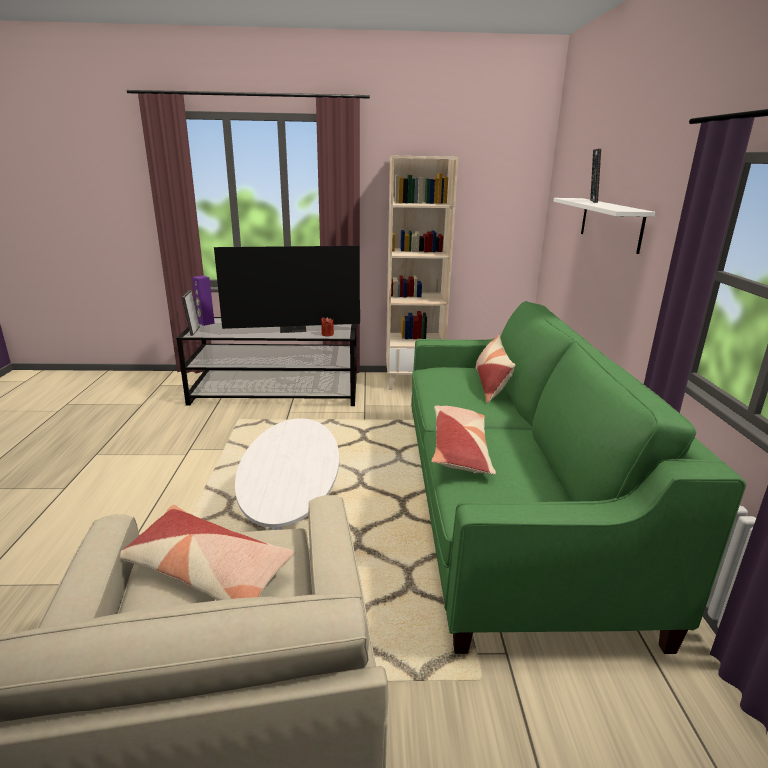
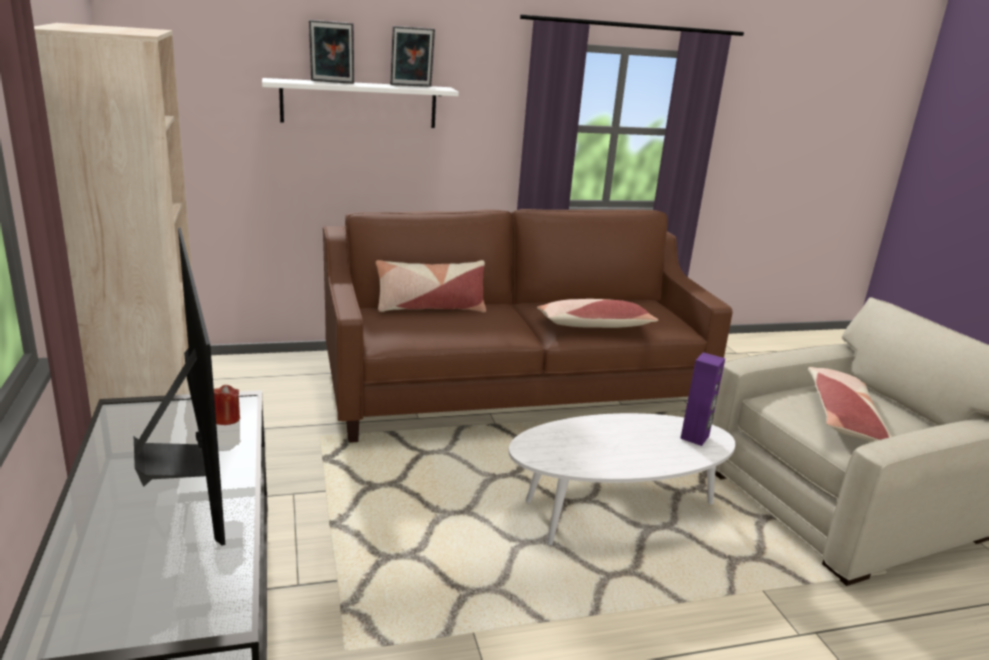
camera: 105 degrees left, 0 degrees up
(193, 331) = (183, 630): picture frame -> picture frame (411, 86)
(205, 323) = (93, 629): purple speaker -> purple speaker (695, 437)
(507, 507) = (511, 391): green sofa -> brown sofa

